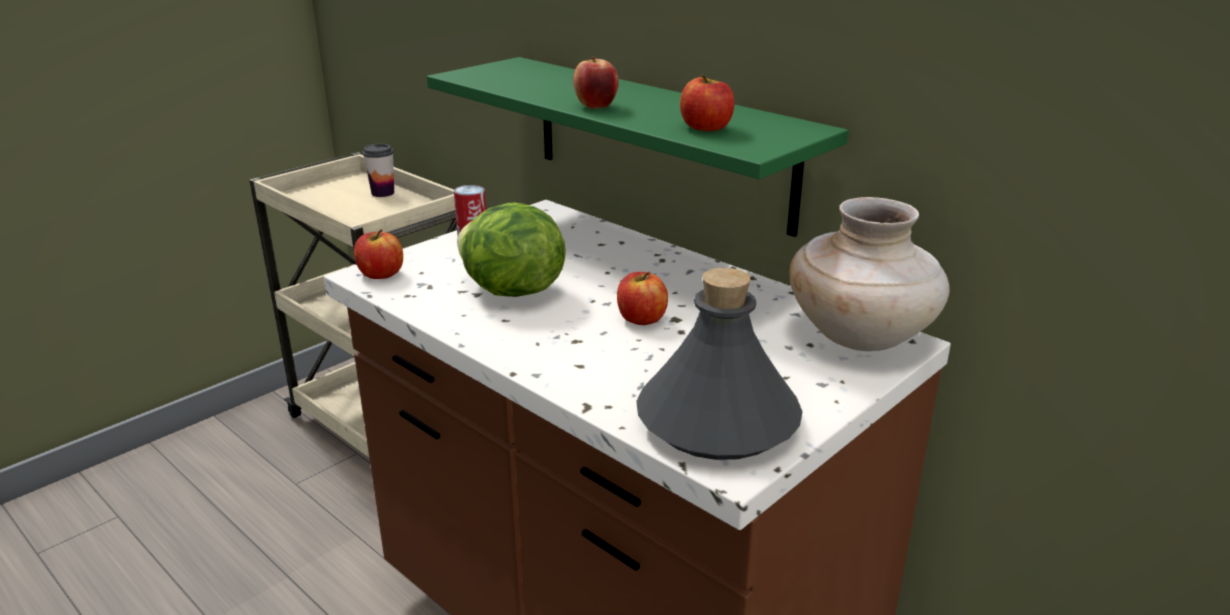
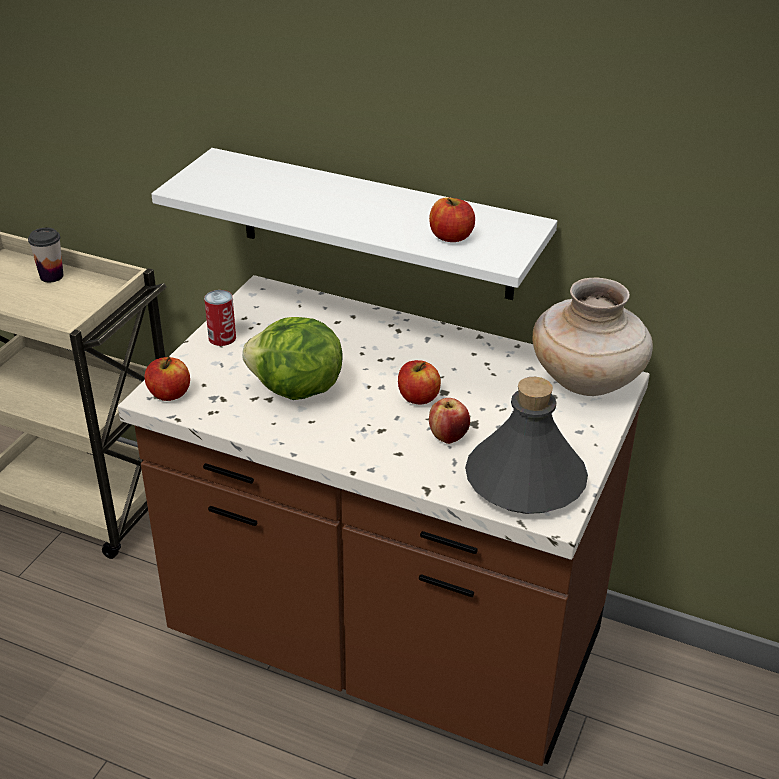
camera: 20 degrees left, 10 degrees up
(596, 106) = (342, 220): apple -> apple (448, 437)
(659, 141) = (375, 224): green shelf -> white shelf

